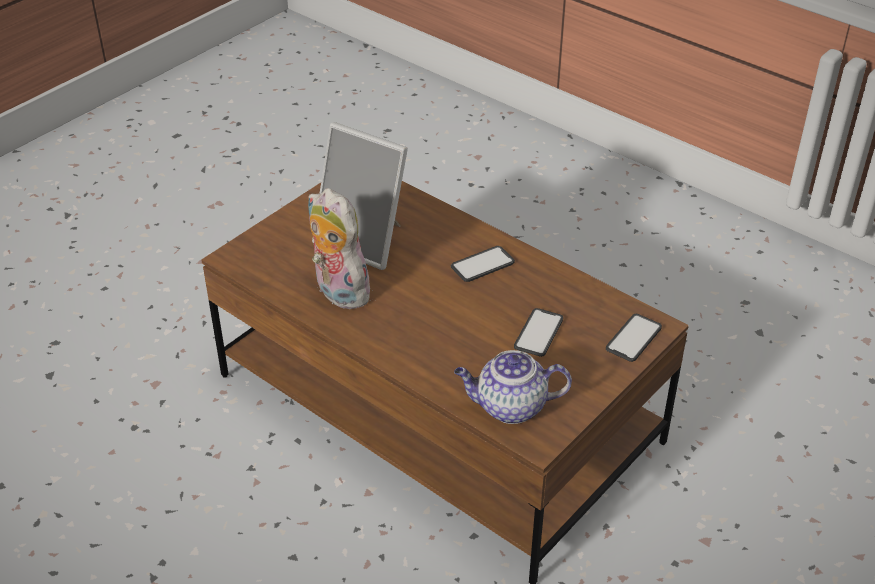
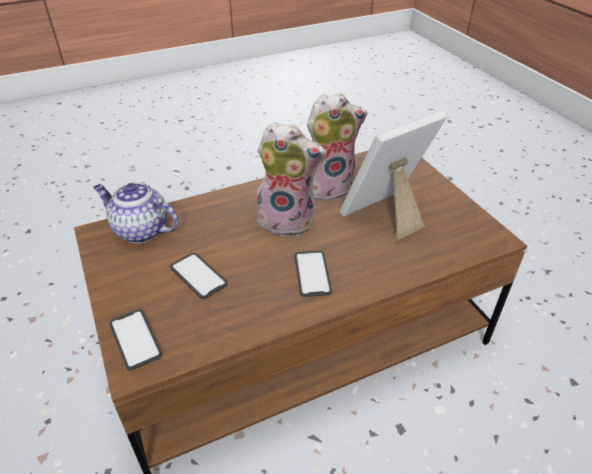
camera: 115 degrees right, 0 degrees up
(417, 303) = (288, 220): none -> plush toy
(509, 407) = (140, 230): teapot -> teapot turned 90 degrees counterclockwise

